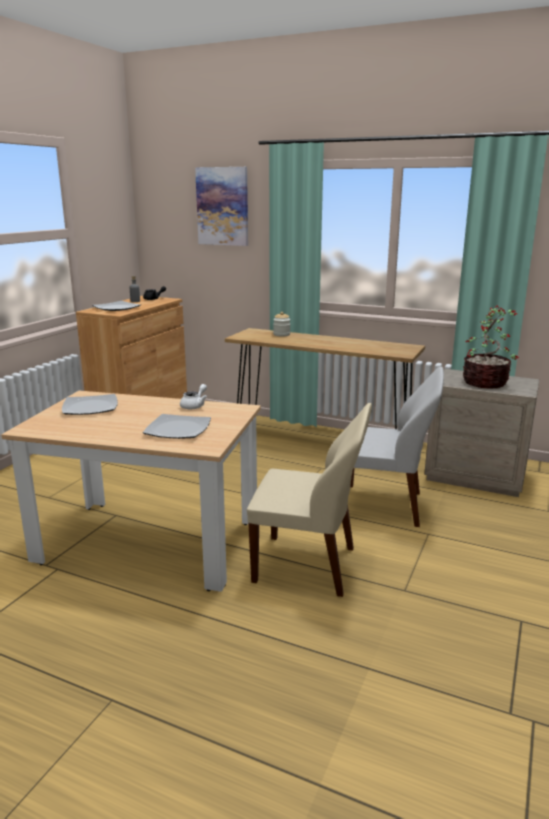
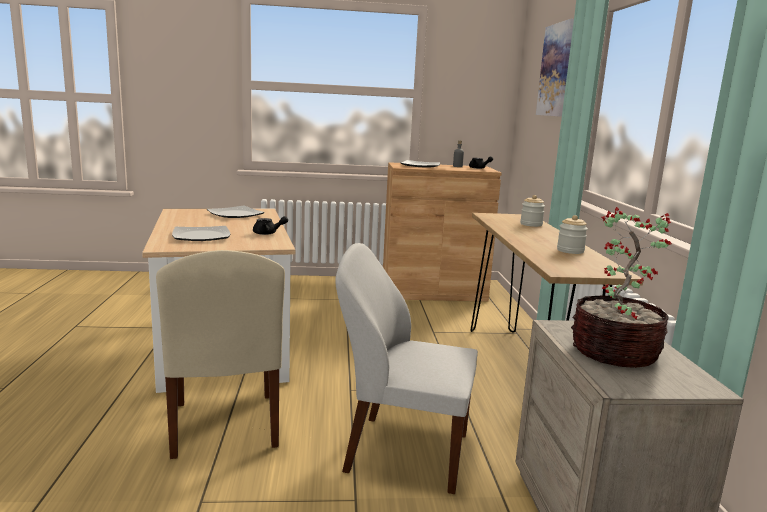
camera: 60 degrees right, 5 degrees down
(194, 406) = (268, 233): white teapot -> black teapot
(359, 343) = (570, 251): none -> jar
(385, 506) = (403, 451): white chair -> white chair turned 120 degrees clockwise

